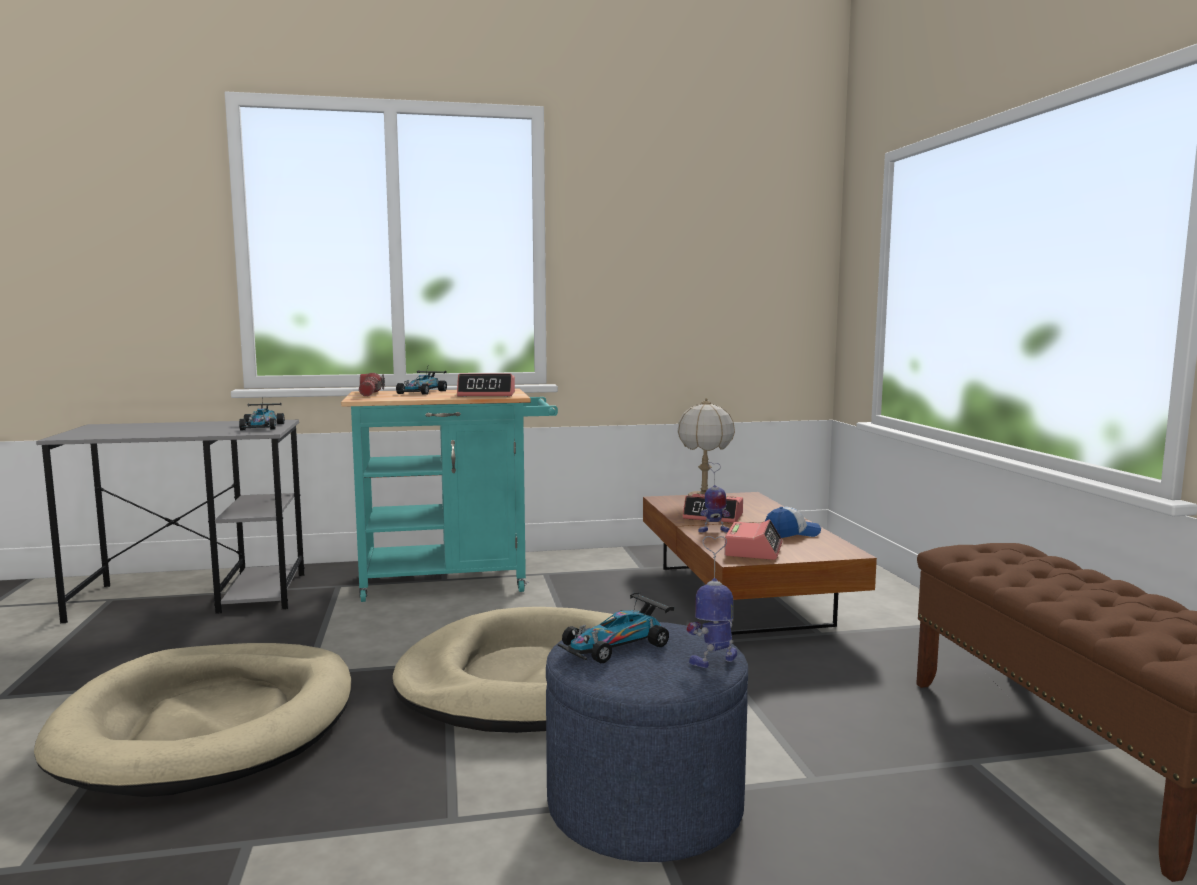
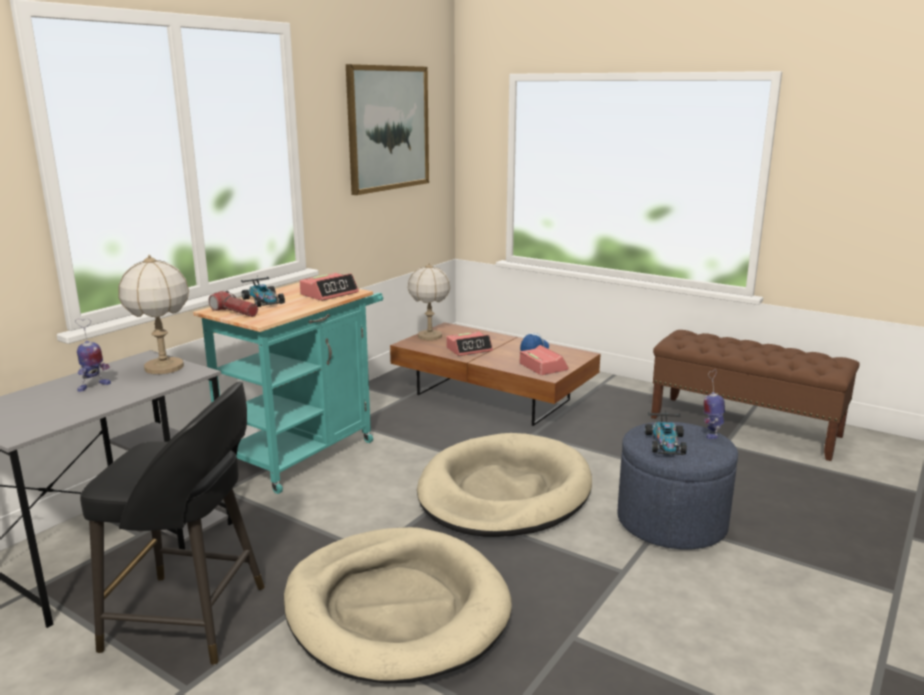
camera: 45 degrees left, 10 degrees up
(112, 656) = (190, 618): none -> black stool
(262, 427) = (164, 367): toy car -> table lamp
(702, 232) = (388, 128): none -> picture
(713, 531) = (494, 360): toy robot -> toy robot (93, 387)

